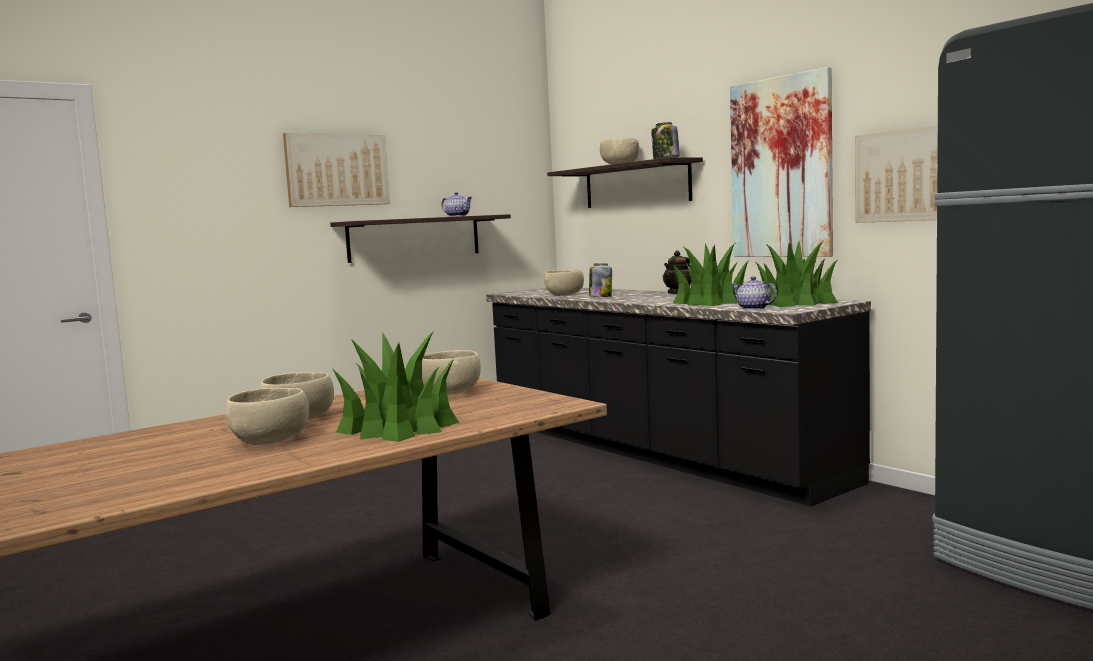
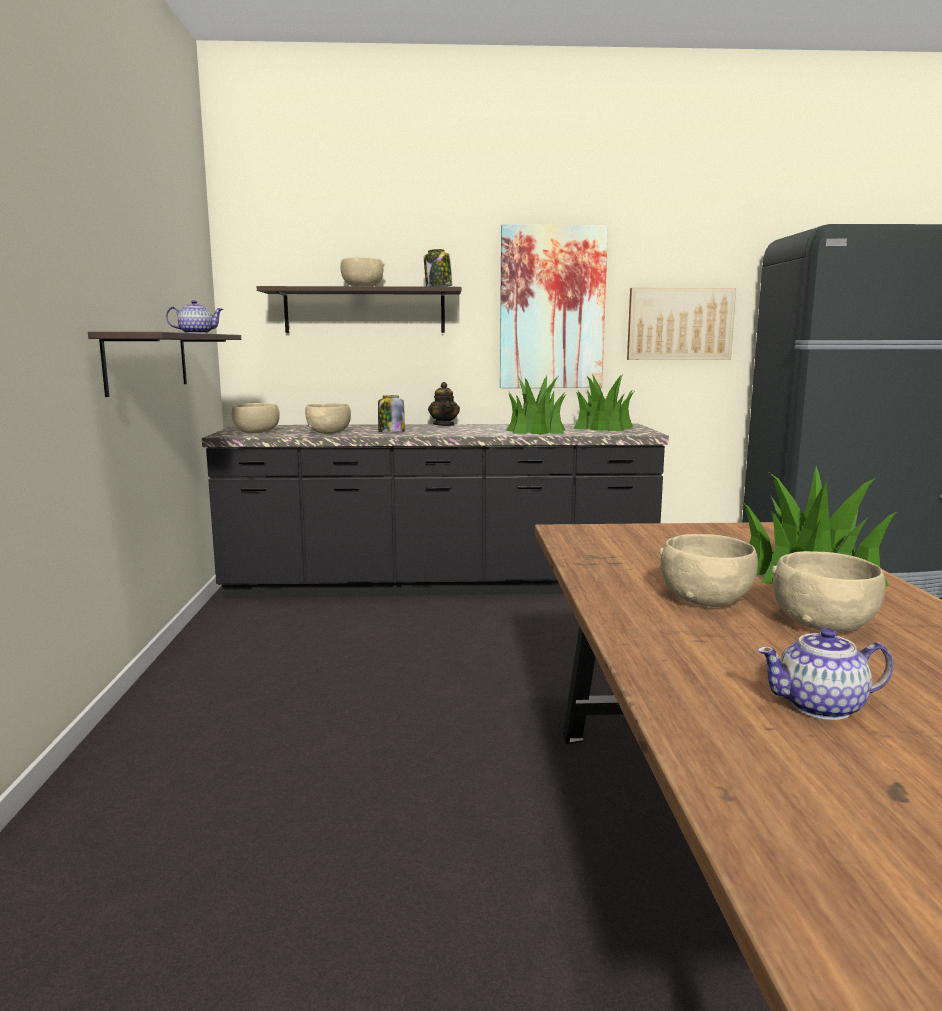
camera: 55 degrees left, 5 degrees up
(337, 170) = (87, 246): picture -> none
(451, 393) = (651, 541): beige bowl -> beige bowl (257, 432)
(753, 308) = (611, 433): teapot -> teapot (822, 706)

